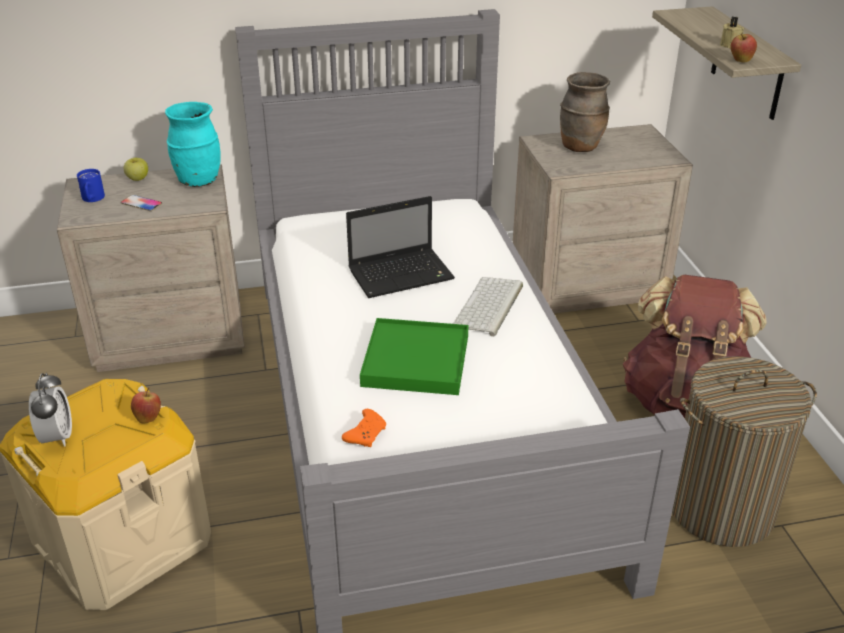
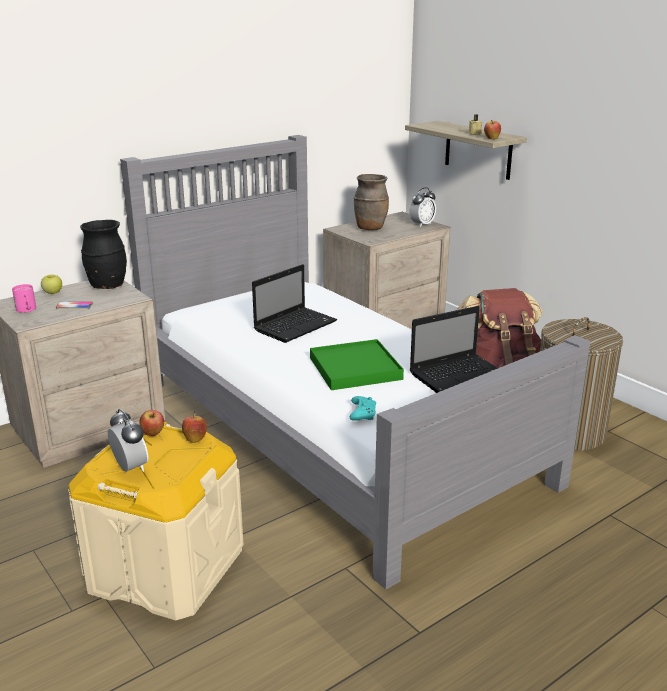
camera: 25 degrees left, 10 degrees down
(92, 199) = (27, 310): blue mug -> pink mug
(114, 397) = (153, 434): none -> apple
(198, 180) = (107, 286): turquoise vase -> black vase
(366, 434) = (362, 414): orange game controller -> turquoise game controller
(489, 307) = (375, 331): keyboard -> none
(535, 407) = (458, 374): none -> laptop
(656, 153) = (422, 224): none -> alarm clock

